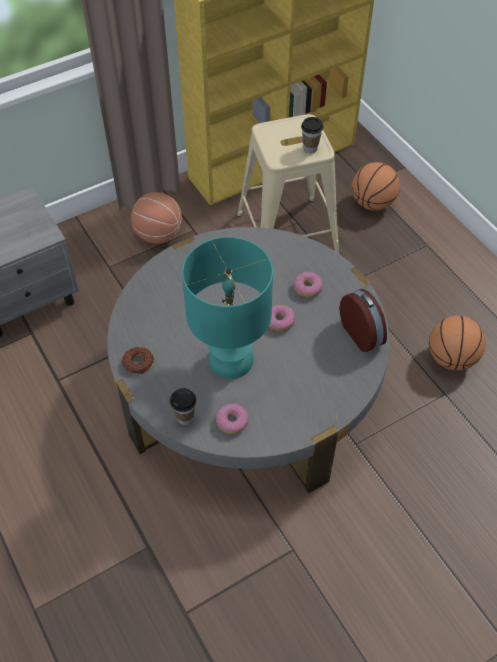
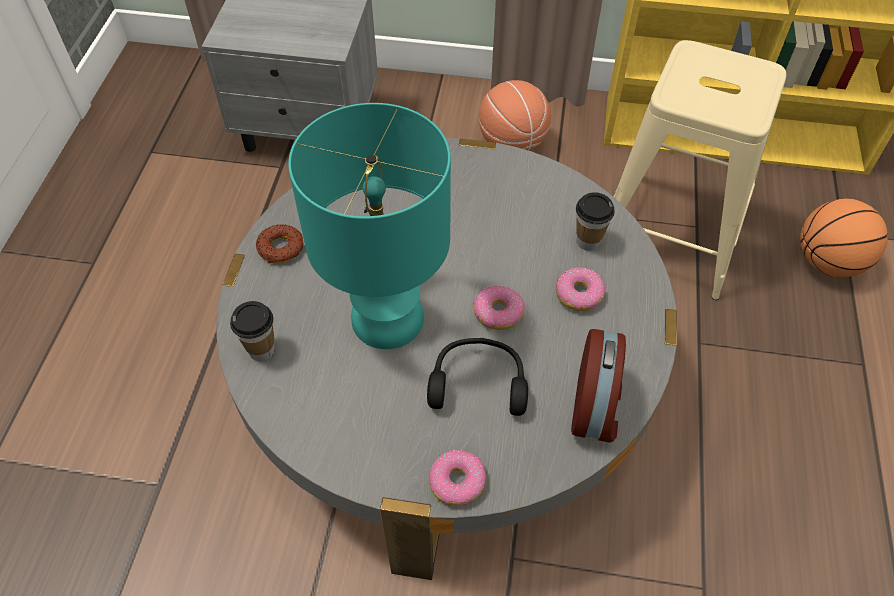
camera: 40 degrees right, 0 degrees up
(232, 422) = (308, 397): donut -> donut (457, 482)
(302, 359) = (478, 382): none -> black headphones
(310, 148) = (736, 107): cup -> cup (588, 241)
(451, 358) = (761, 545): basketball -> none

